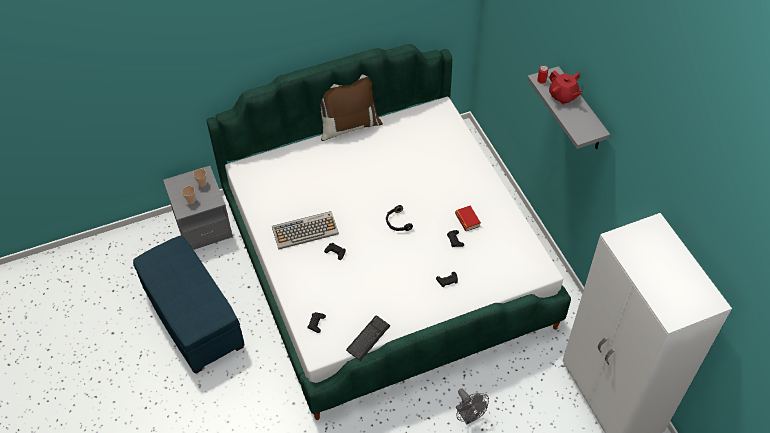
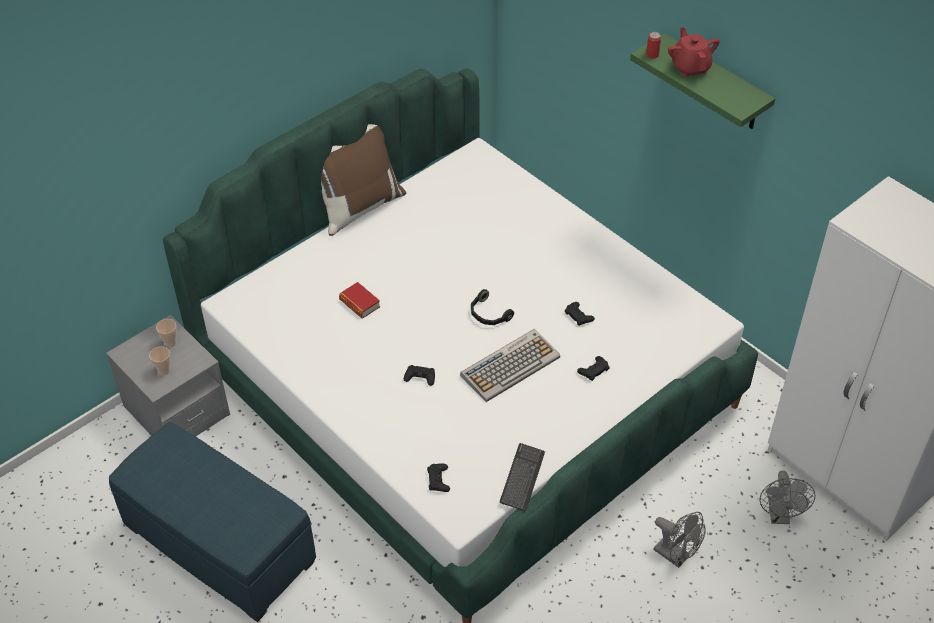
camera: 20 degrees left, 5 degrees down
(305, 230) = (363, 360): keyboard -> keyboard (510, 365)
(467, 220) = (582, 286): book -> book (359, 303)
(550, 412) = (779, 516): none -> grey fan
(563, 96) = (690, 67): red teapot -> red teapot turned 135 degrees counterclockwise
(581, 111) = (715, 84): grey shelf -> green shelf

